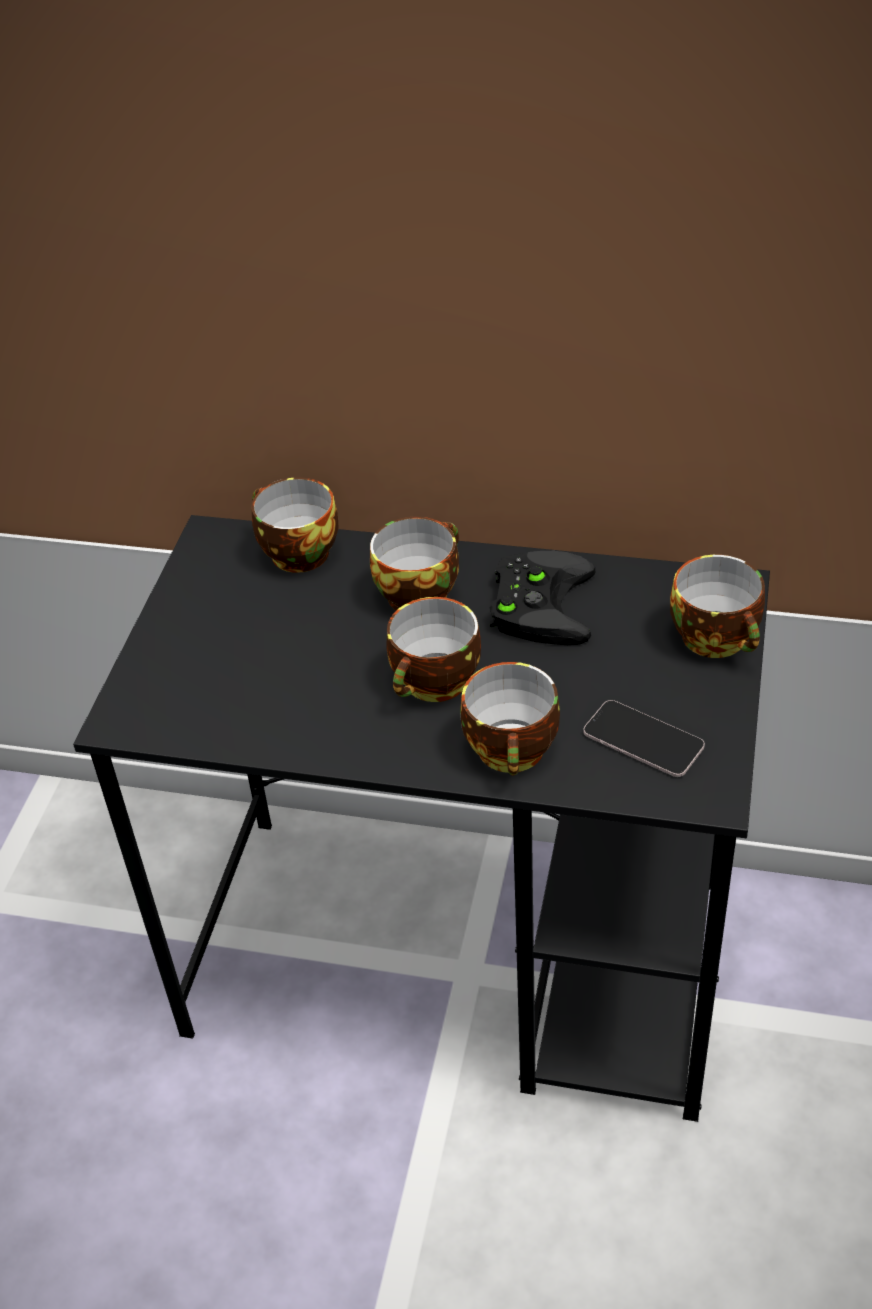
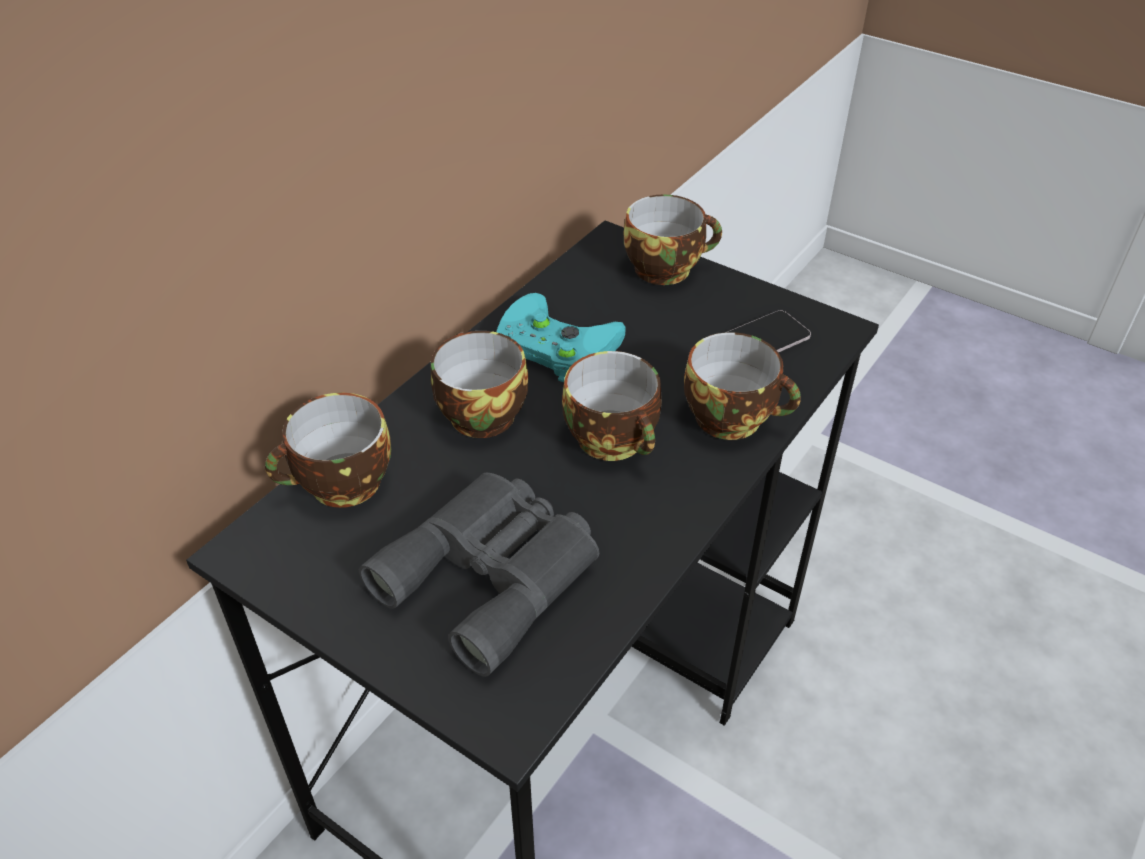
camera: 70 degrees left, 0 degrees up
(249, 665) = (494, 573): none -> grey binoculars
(538, 602) = (551, 344): black game controller -> turquoise game controller

